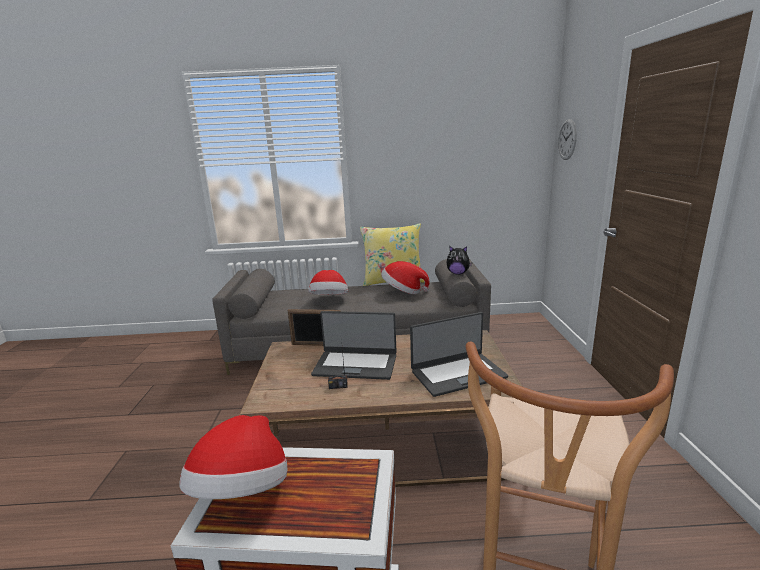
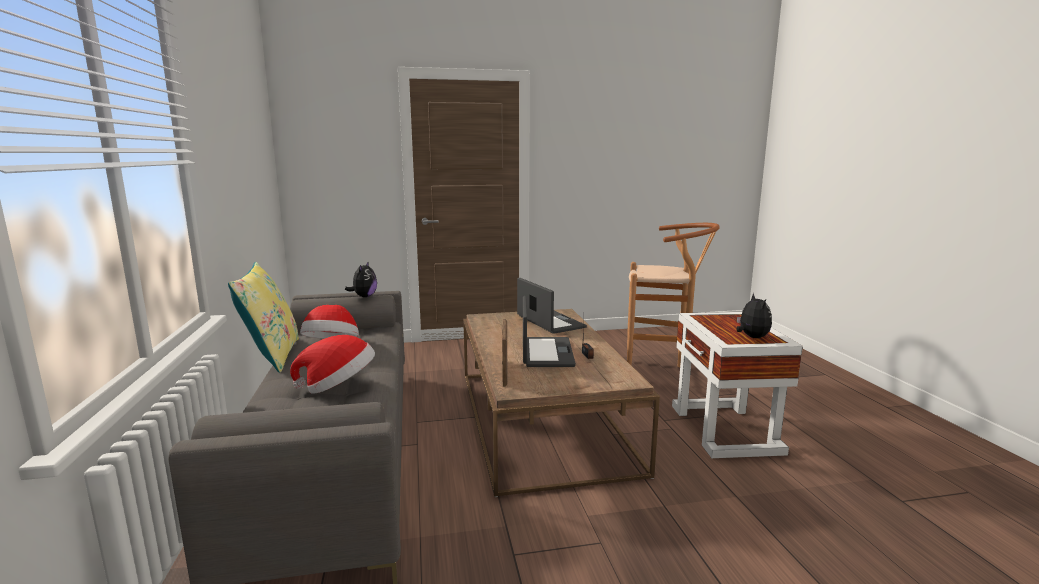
camera: 100 degrees left, 5 degrees down
(243, 492) = (751, 337): hat -> plush toy
(567, 139) = (312, 148): wall clock -> none

